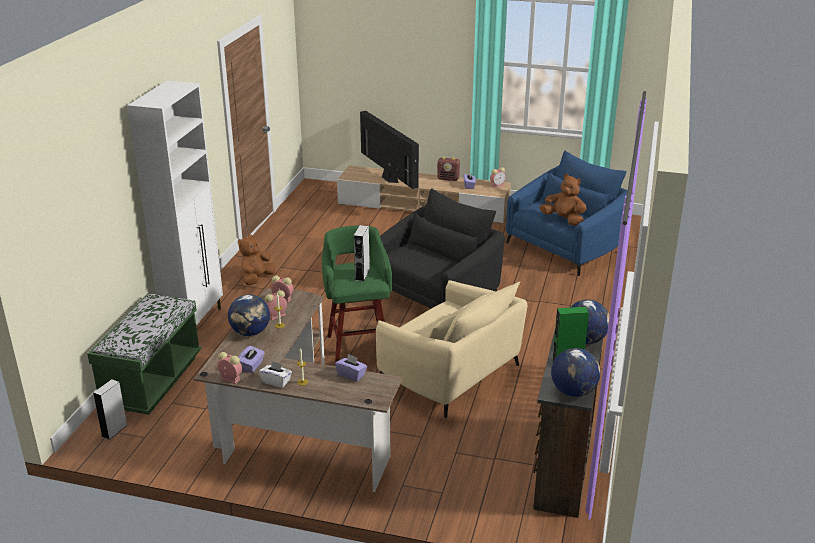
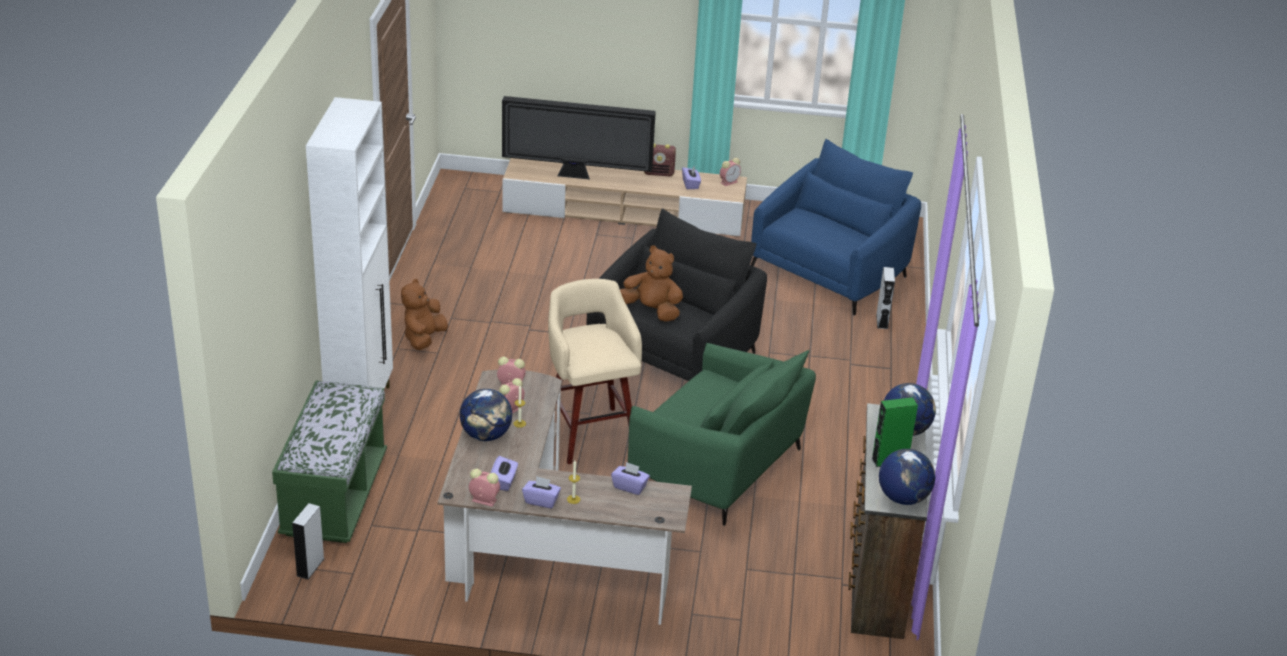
camera: 10 degrees left, 5 degrees up
(276, 381) = (541, 501): white tissue box -> purple tissue box
(358, 346) = (590, 433): green stool -> beige stool
(362, 275) = (602, 345): grey speaker -> grey speaker (882, 321)
(389, 179) = (576, 175): television -> television turned 135 degrees clockwise
(450, 375) = (717, 467): beige armchair -> green armchair
(564, 220) = (832, 240): brown plush toy -> brown plush toy (652, 310)

